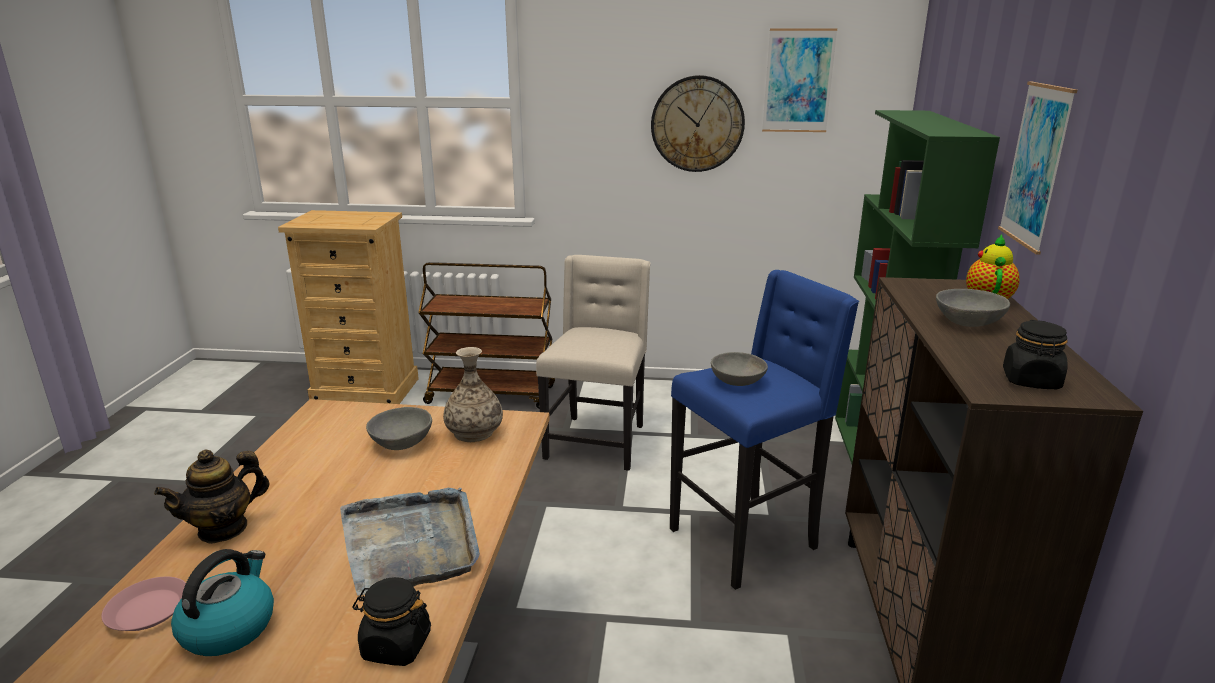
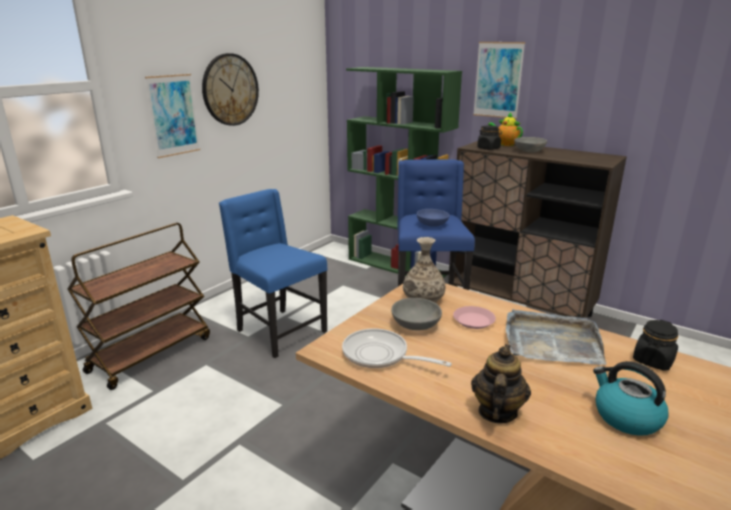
camera: 60 degrees left, 0 degrees up
(148, 610) = (598, 453): pink plate -> pink plate (474, 320)
(223, 529) = (497, 412): teapot -> teapot turned 150 degrees counterclockwise
(319, 439) = (380, 355): none -> frying pan
(597, 441) = (279, 331): beige chair -> blue chair
(737, 382) = (432, 225): grey bowl -> blue bowl
(798, 81) = (278, 55): picture -> picture (173, 115)
(1031, 381) = (595, 158): black jar -> black jar (488, 148)

